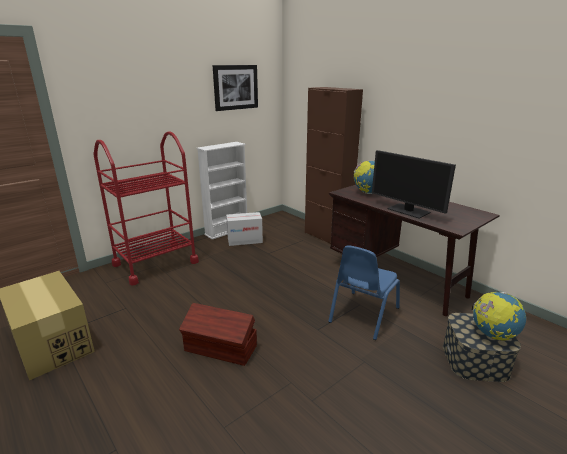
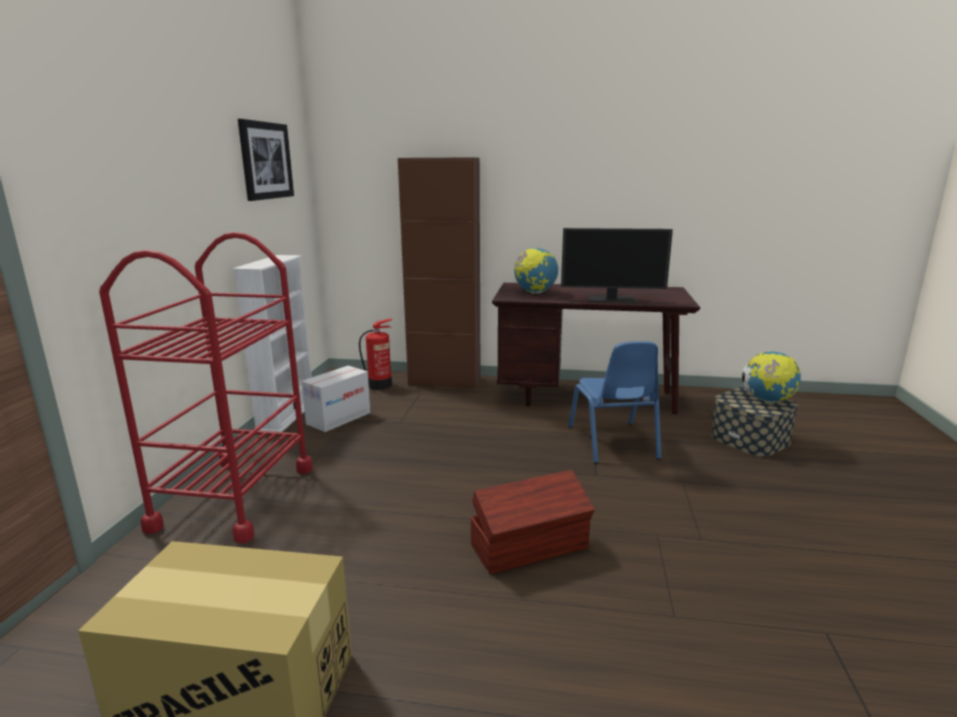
camera: 40 degrees left, 5 degrees down
(290, 228) = (380, 385): none -> fire extinguisher

